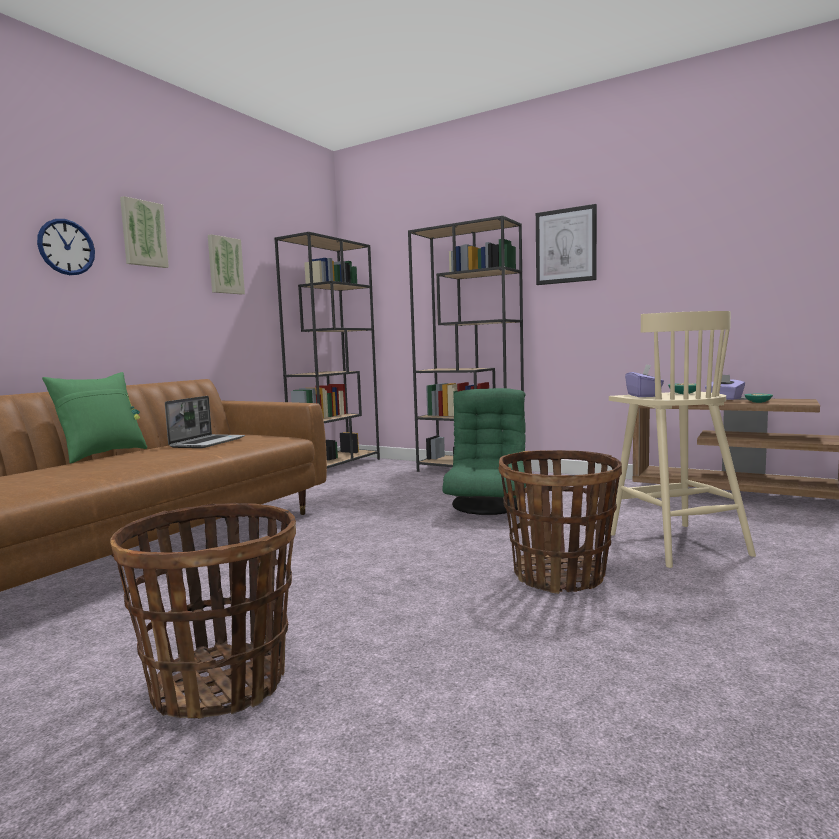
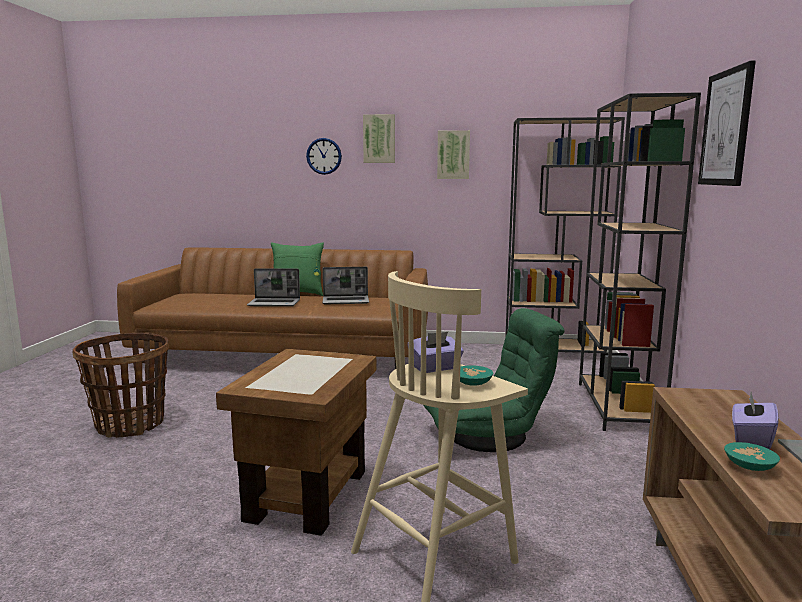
camera: 65 degrees right, 5 degrees up
(136, 462) = (275, 303): none -> laptop
(559, 575) = (306, 495): basket -> brown side table

